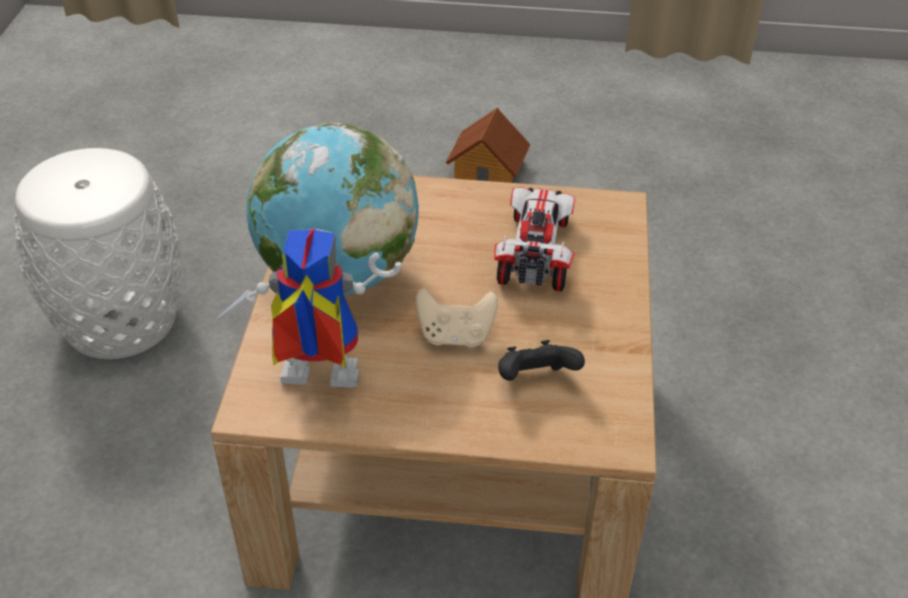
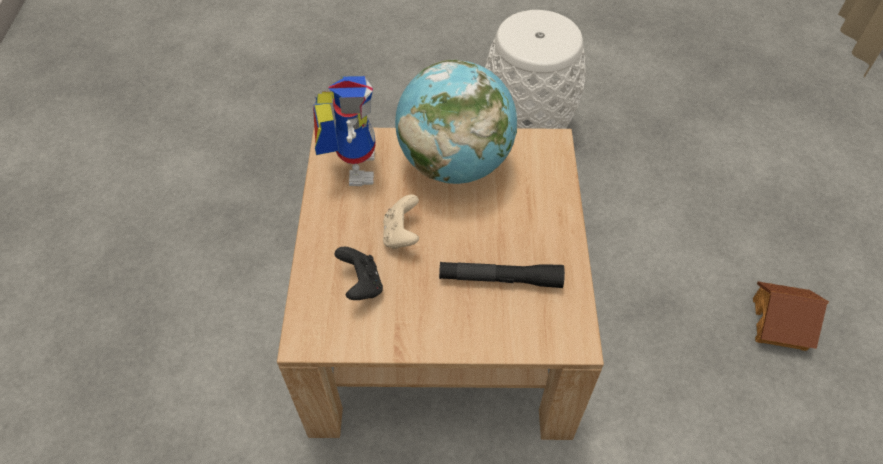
camera: 85 degrees right, 10 degrees up
(535, 252) = (500, 279): toy car -> black flashlight

